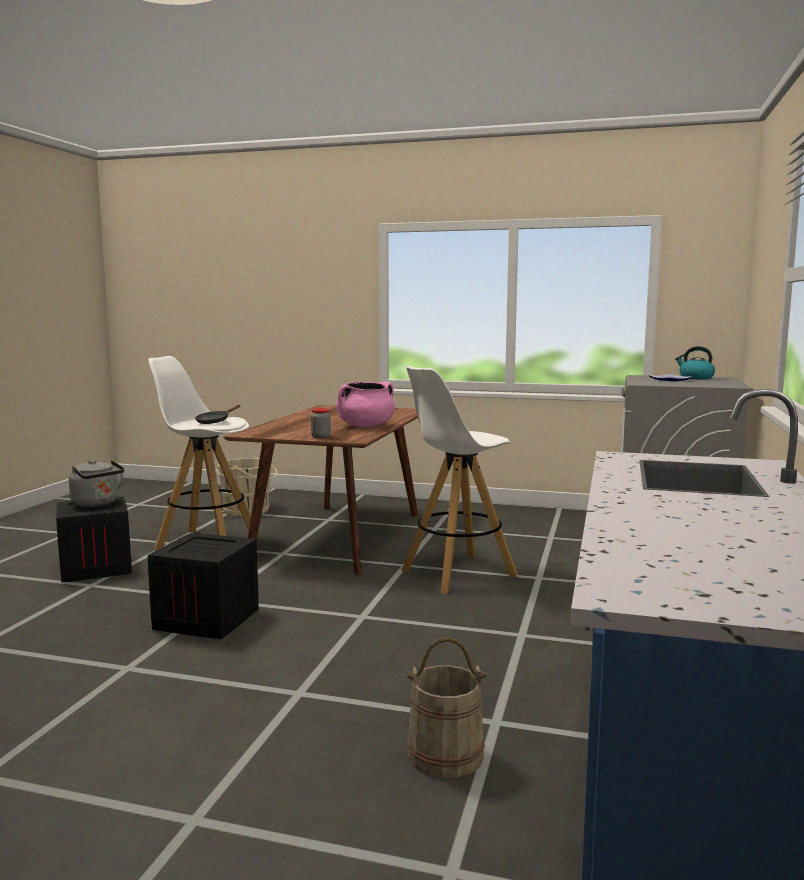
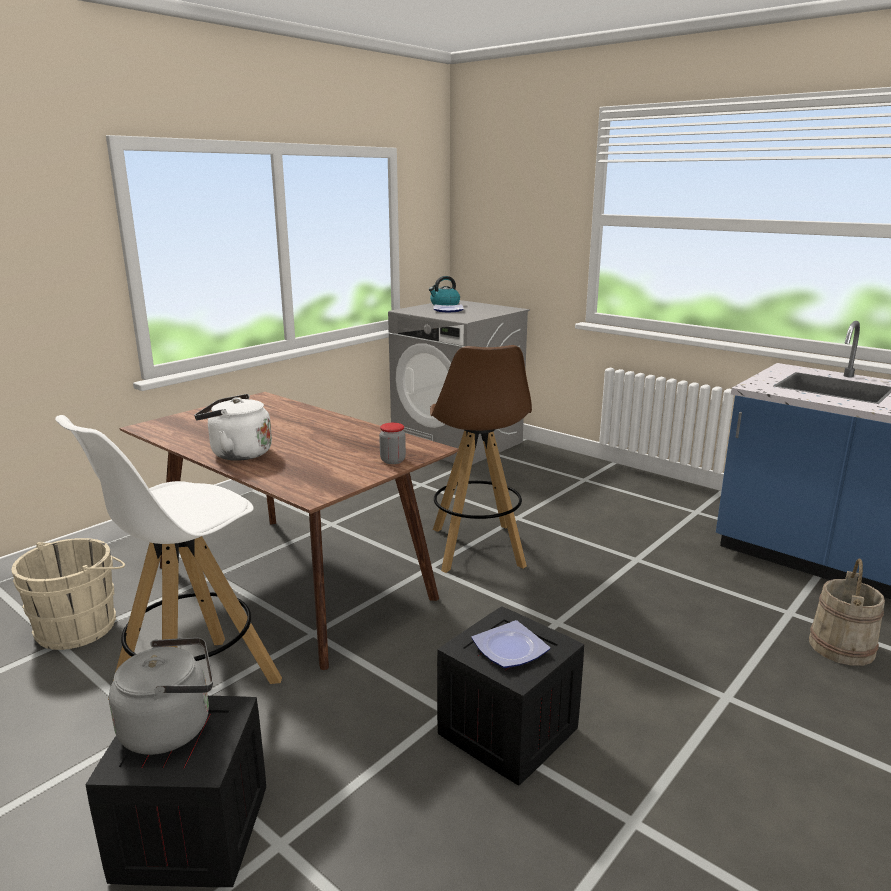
camera: 65 degrees left, 10 degrees up
(199, 545) = (510, 648): none -> plate
(215, 421) = (201, 499): black frying pan -> none
(298, 419) = (237, 453): none -> white kettle
(365, 426) = (343, 432): pink cooking pot -> none
(457, 573) = (477, 548): white stool -> brown stool

